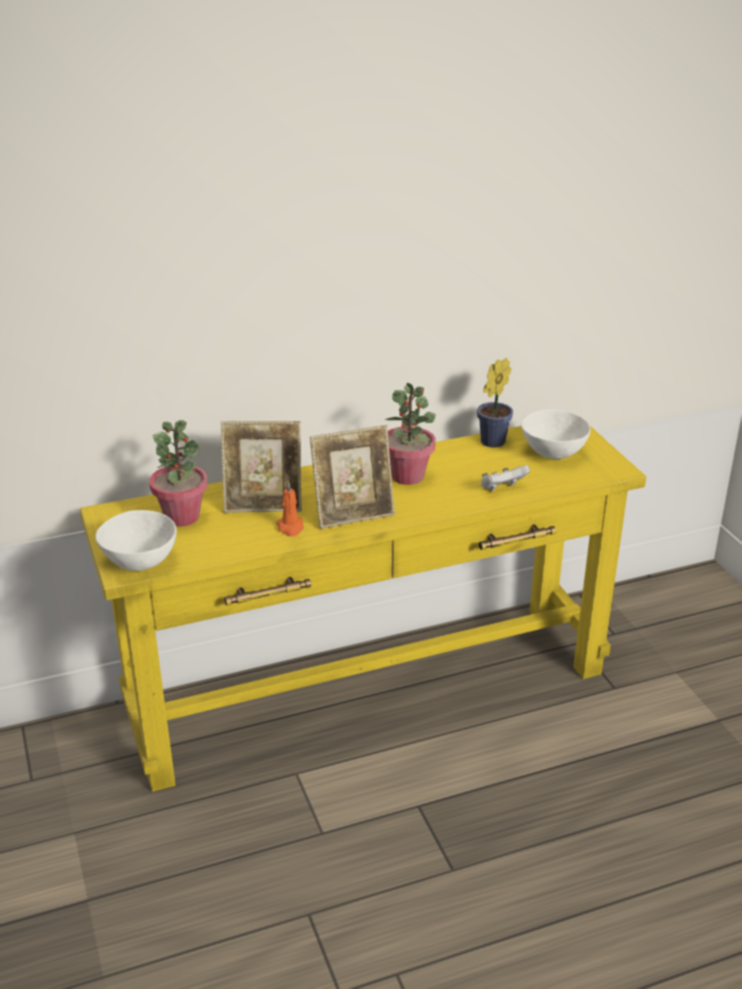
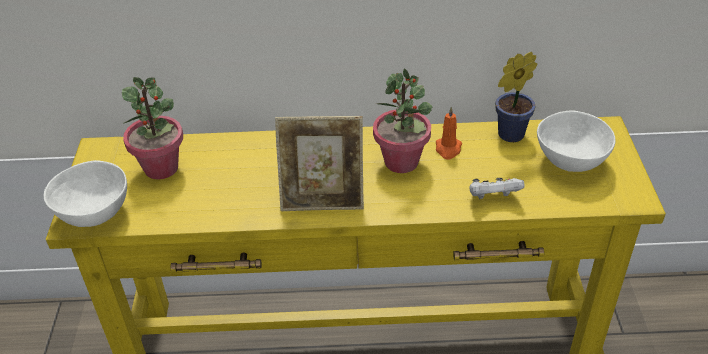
camera: 20 degrees right, 10 degrees up
(264, 504) = (243, 168): picture frame -> none
(290, 527) = (253, 203): orange candle -> orange candle (448, 149)

